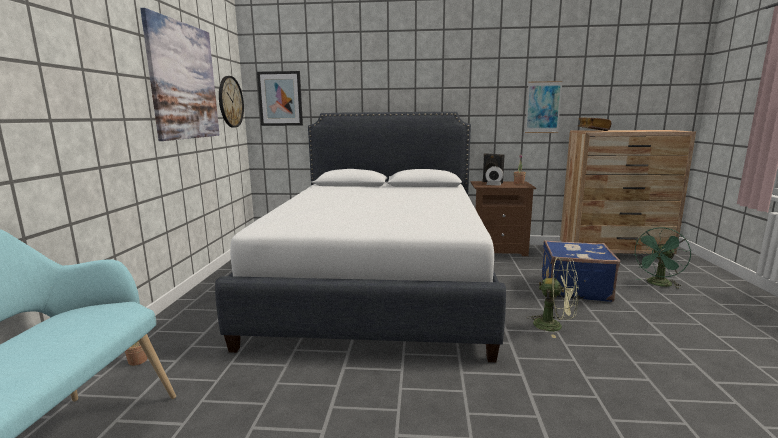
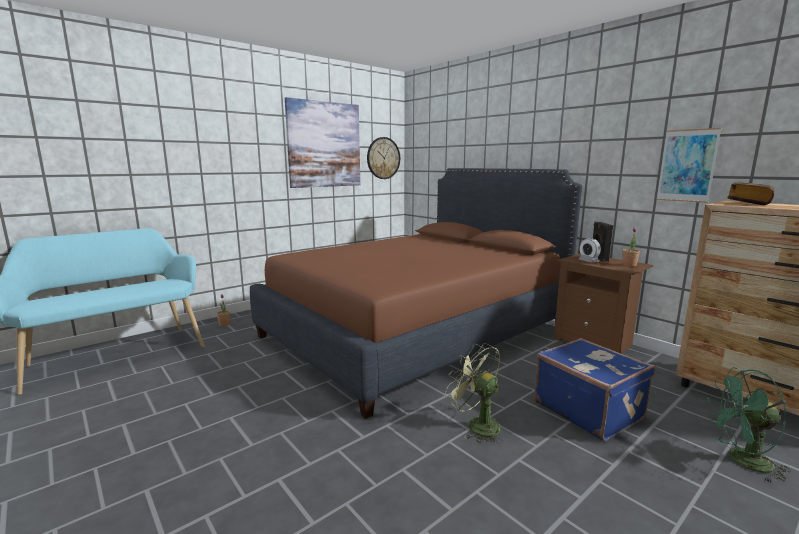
camera: 45 degrees right, 0 degrees up
(280, 98) = (426, 155): picture -> none
(379, 283) = (416, 331): white bed -> brown bed
(554, 326) = (476, 425): green fan -> green fan turned 150 degrees clockwise

